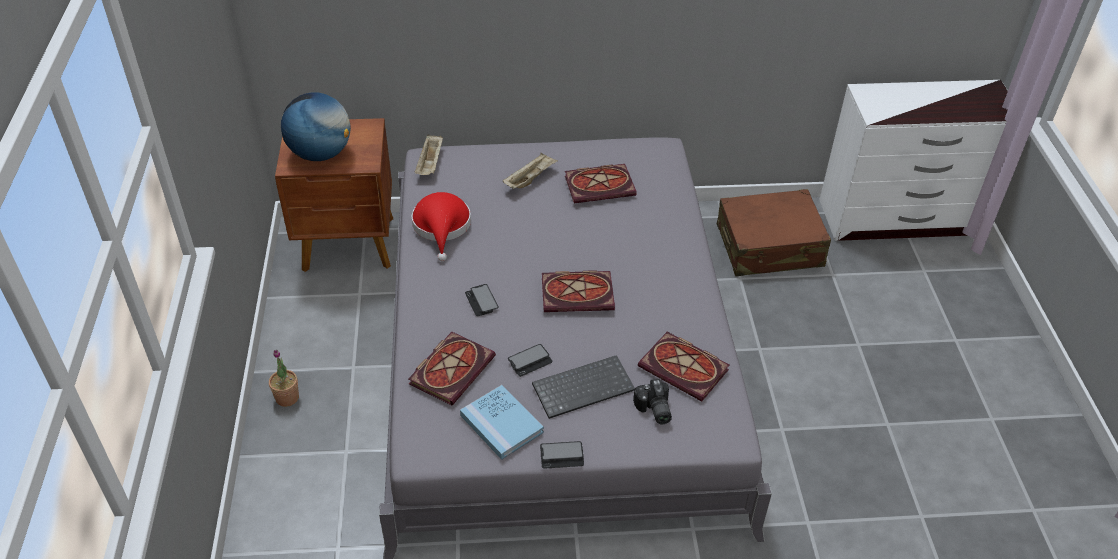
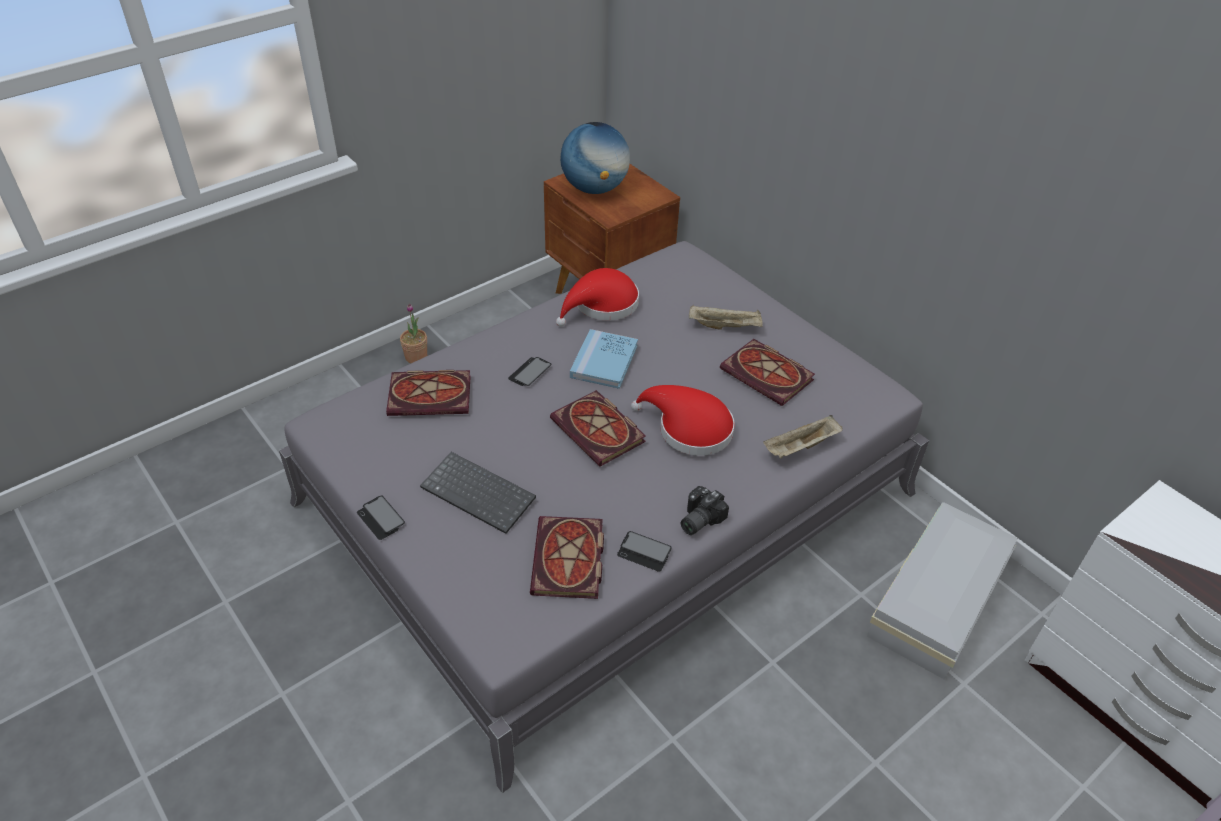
camera: 55 degrees right, 0 degrees up
(430, 164) = (676, 259): beige tray -> beige tray (801, 447)
(501, 424) = (390, 459): blue book -> blue book (604, 361)
(530, 361) = (482, 440): phone -> phone (644, 552)
(615, 249) = (689, 429): none -> red hat
(653, 410) = (490, 561): camera -> camera (697, 519)
(769, 246) = (940, 599): brown suitcase -> white storage box

